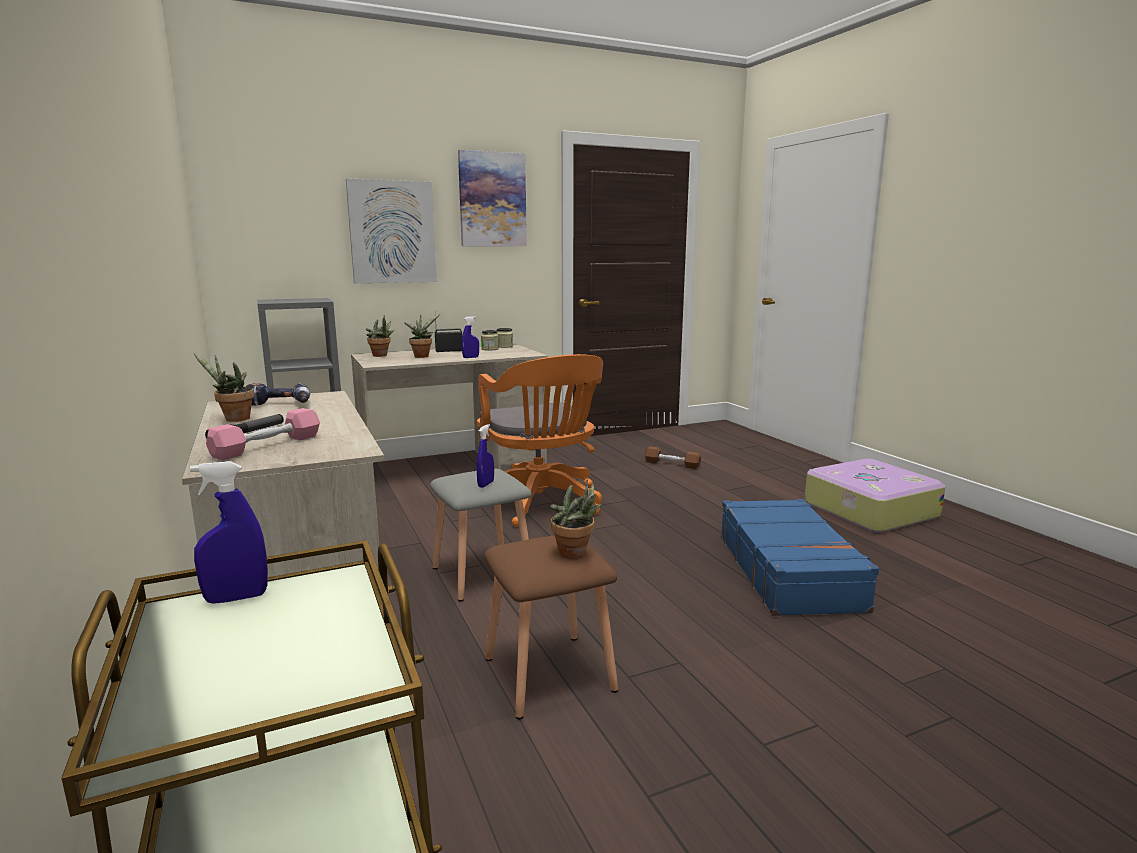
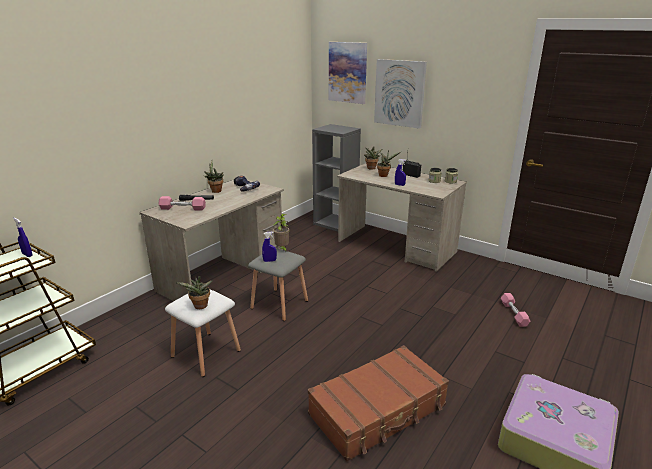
camera: 60 degrees right, 10 degrees up
(459, 471) = (282, 249): none -> potted plant
(492, 200) = (468, 75): picture -> picture (347, 72)
(541, 504) = (379, 290): orange office chair -> none
(547, 673) = (206, 353): brown stool -> white stool
(672, 464) = (514, 314): brown dumbbell -> pink dumbbell
(789, 571) = (378, 410): blue suitcase -> brown suitcase

